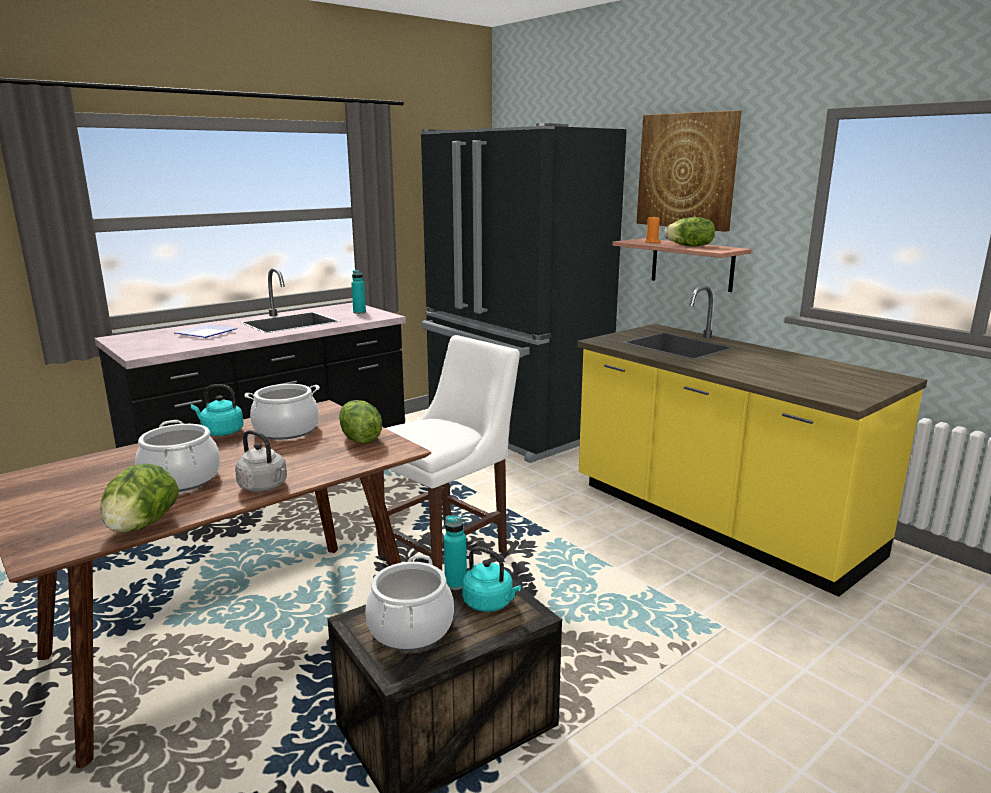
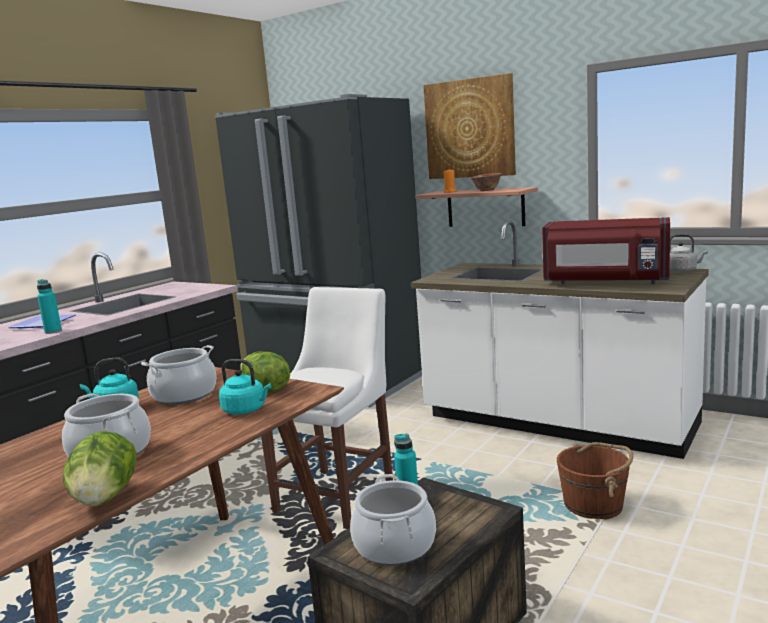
camera: 15 degrees left, 5 degrees down
(265, 487) = (207, 442): grey kettle -> grey kettle (682, 271)
(359, 312) = (187, 288): turquoise bottle -> turquoise bottle (53, 331)
(490, 603) = (451, 509): turquoise kettle -> turquoise kettle (246, 410)
(690, 246) = (486, 190): lettuce -> bowl
(701, 626) = (594, 505): none -> brown bucket
(717, 521) = (556, 422): yellow counter -> white counter
(784, 377) = (605, 282): none -> red microwave

